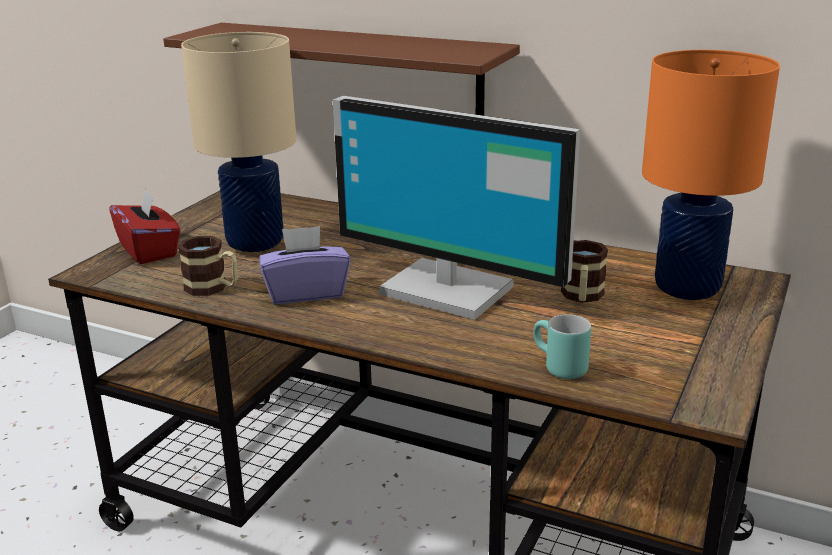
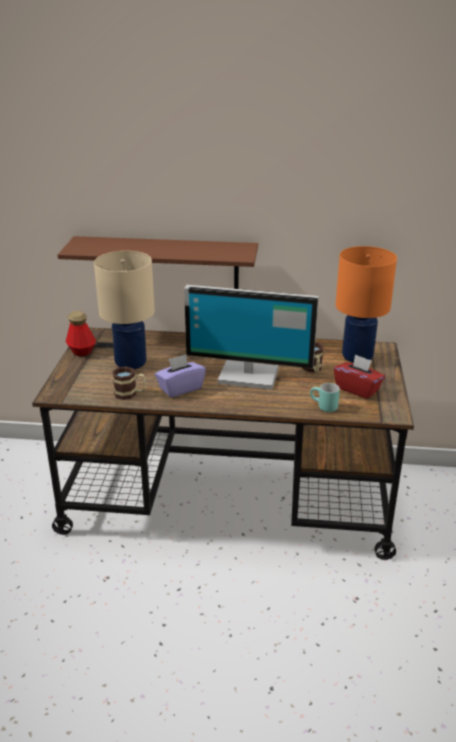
camera: 20 degrees left, 5 degrees up
(149, 250) = (74, 377): red tissue box -> red tissue box (357, 389)
(196, 217) = (82, 351): none -> bottle

